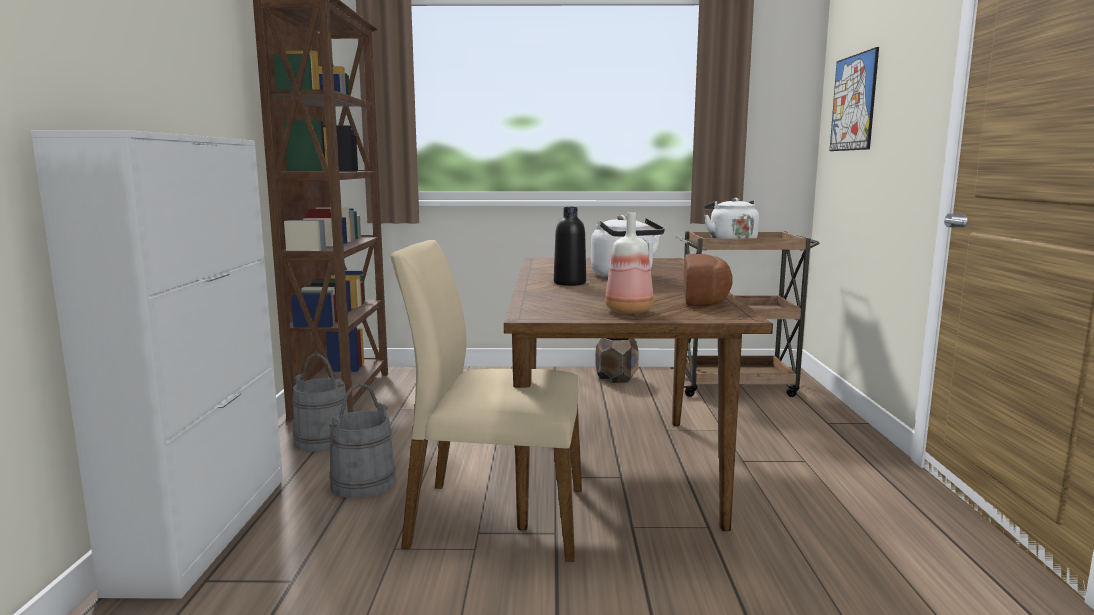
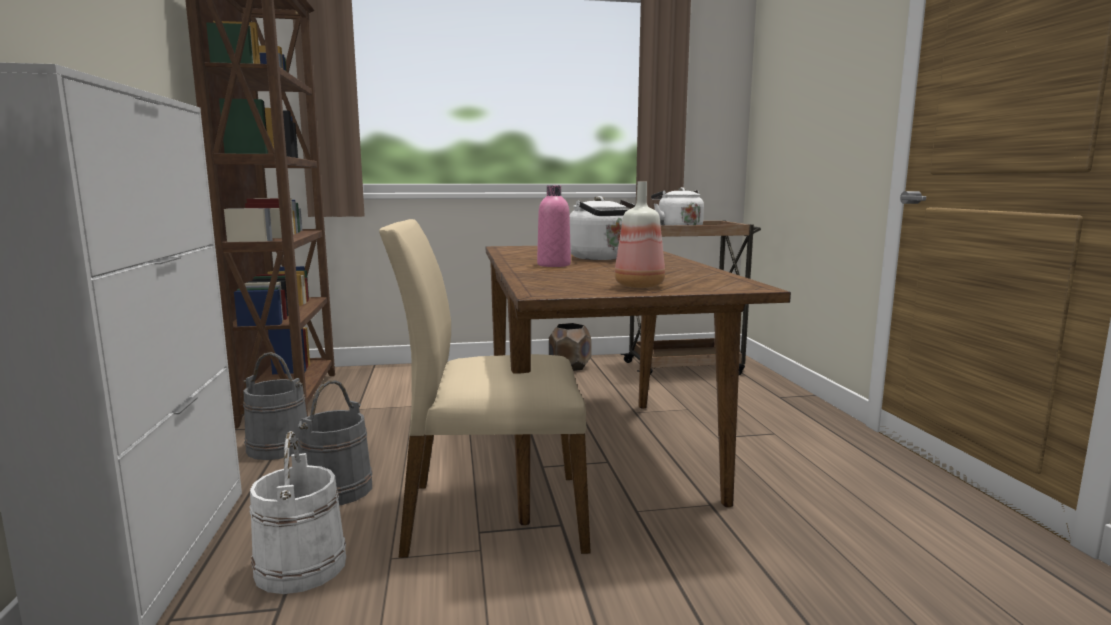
camera: 10 degrees left, 0 degrees up
(317, 548) = (300, 566): none -> white bucket
(569, 283) = (554, 265): black bottle -> pink bottle
(707, 298) = (704, 274): bread -> none
(853, 103) = (787, 97): picture -> none

